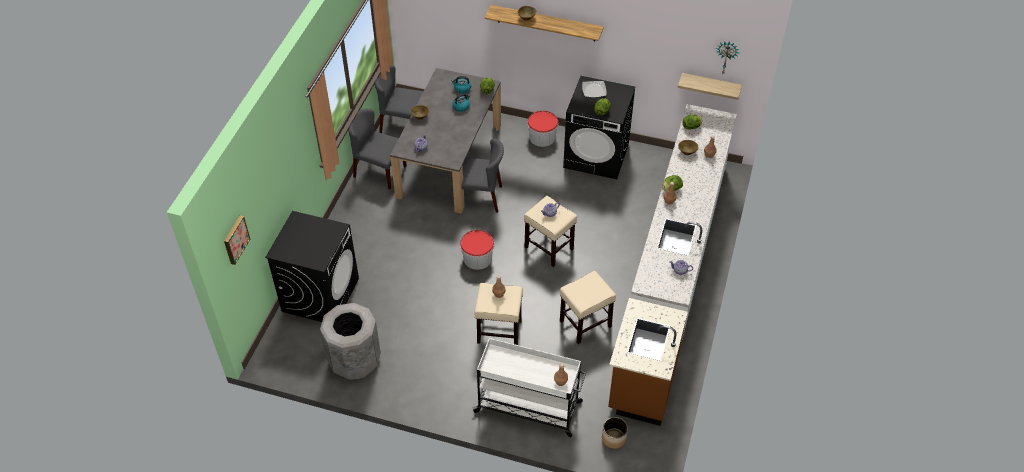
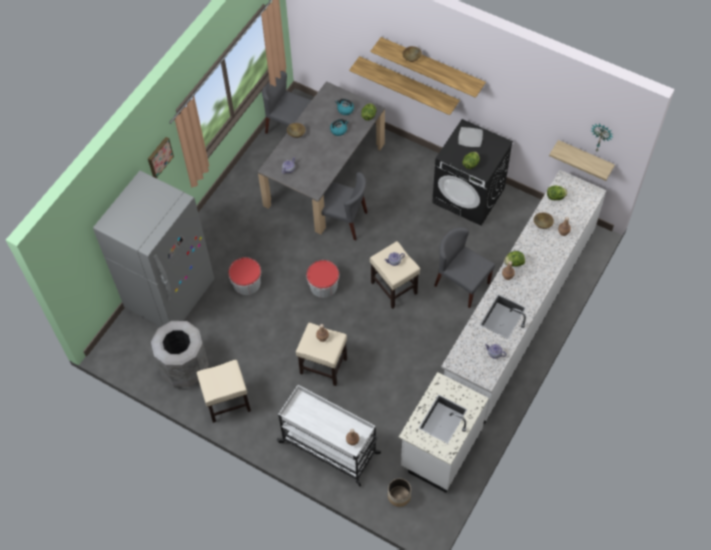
camera: 15 degrees right, 10 degrees up
(235, 239) = (80, 254): picture -> picture (159, 156)
(320, 294) = (170, 294): black washing machine -> grey fridge
(379, 171) = (255, 174): grey chair -> grey chair (461, 284)
(521, 51) = (408, 84): none -> shelf
(542, 137) = (421, 165): bucket -> bucket (247, 283)
(585, 324) = (405, 375): beige stool -> beige stool (227, 403)
(641, 386) = (440, 449): brown counter -> white counter

